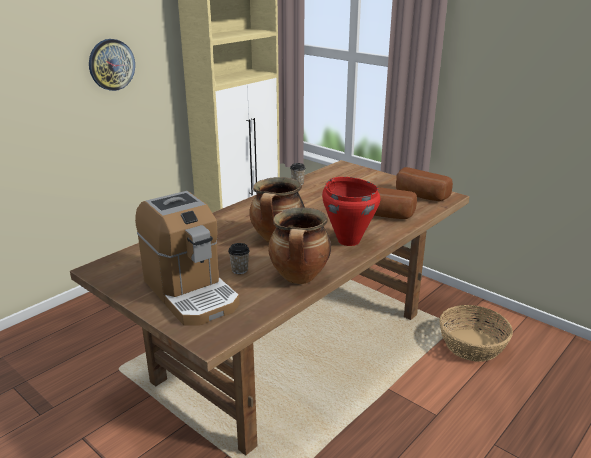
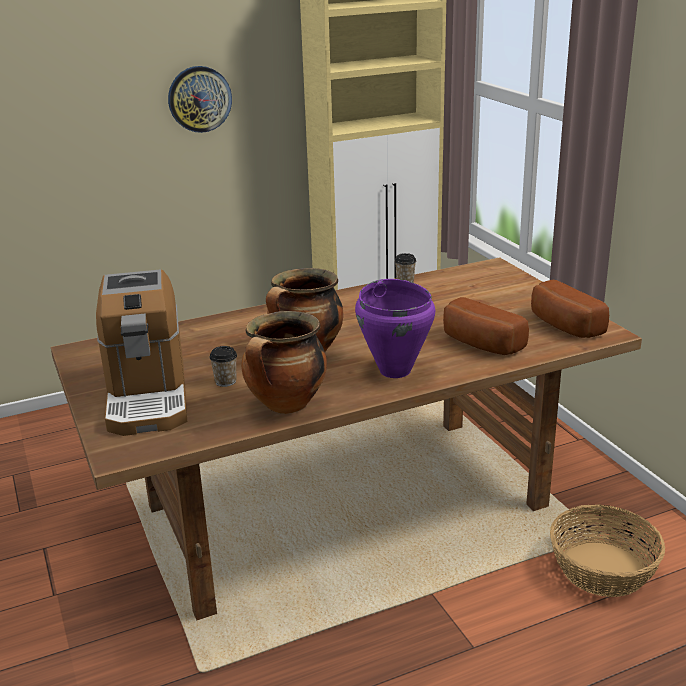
camera: 25 degrees right, 0 degrees up
(348, 240) = (395, 370): red cooking pot -> purple cooking pot

